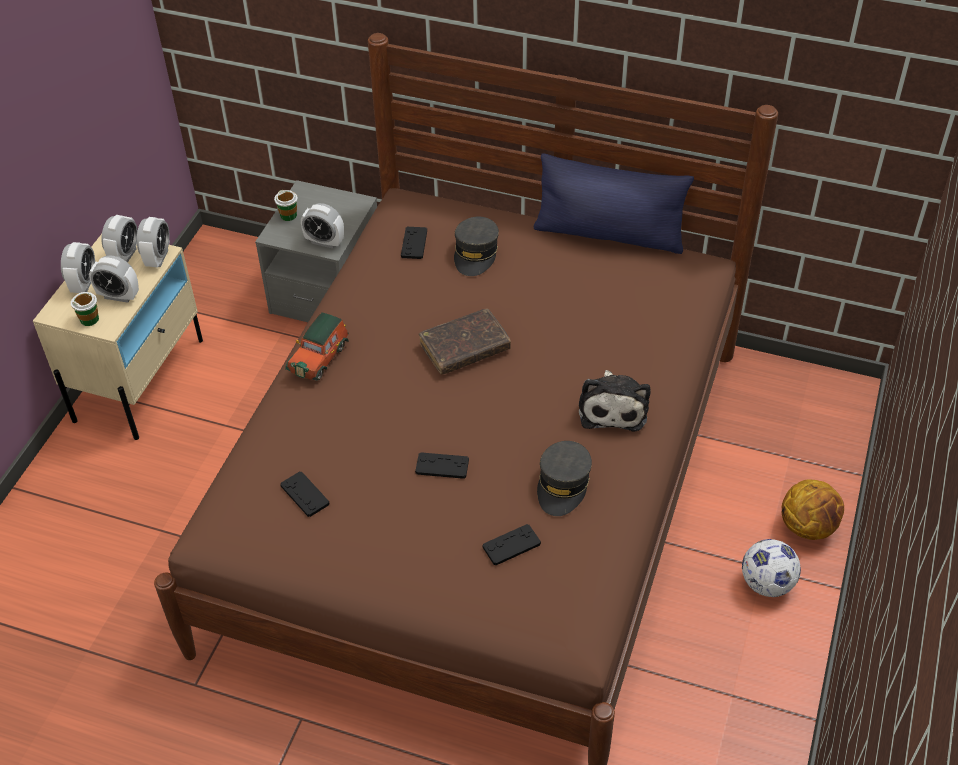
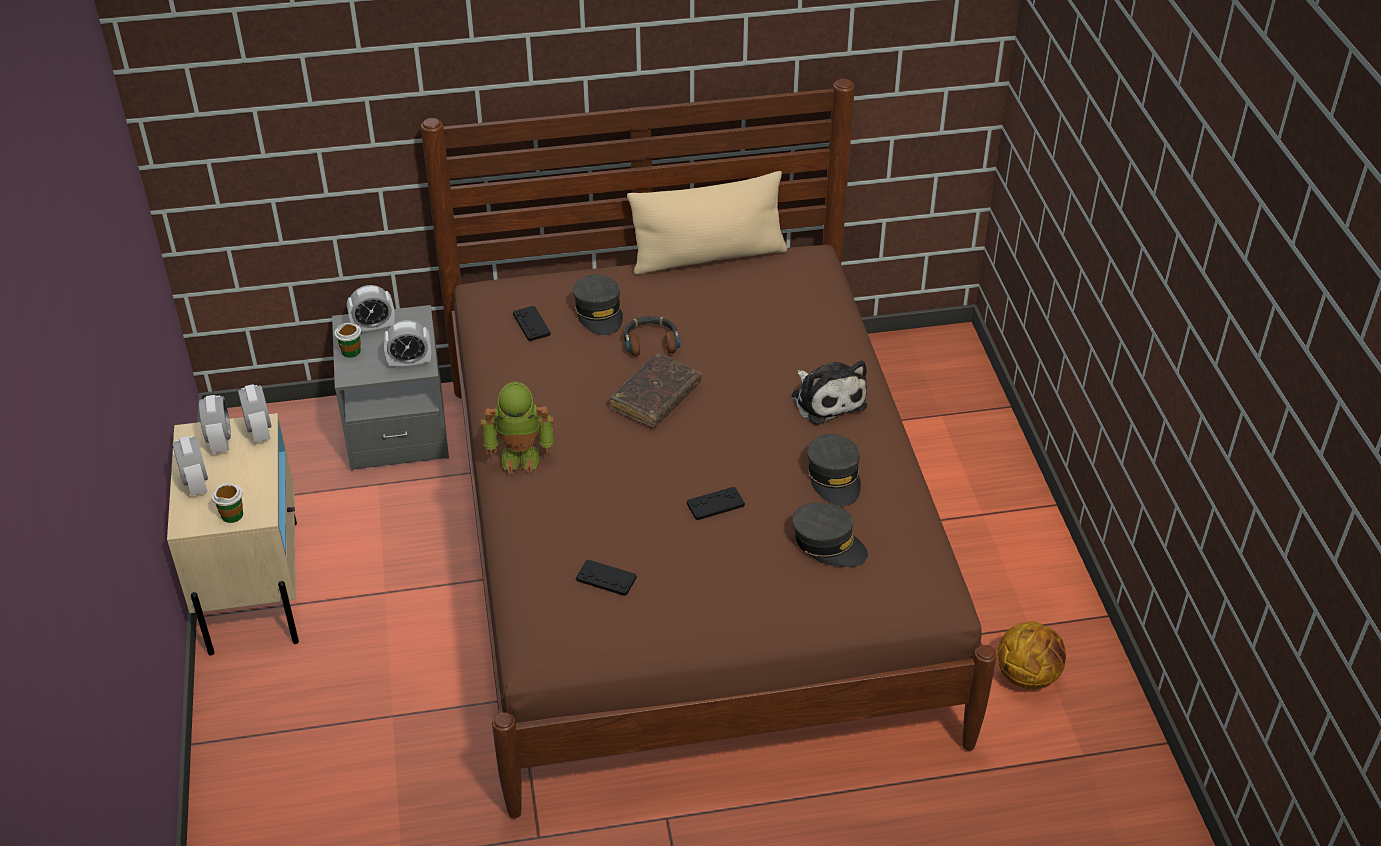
camera: 30 degrees left, 5 degrees down
(119, 296) = (246, 482): alarm clock -> alarm clock (373, 328)
(320, 356) = (521, 455): toy car -> toy robot
(499, 295) = (651, 341): none -> headphones
(511, 545) = (828, 544): black game controller -> grey cap
(609, 234) = (708, 256): blue pillow -> beige pillow
(766, 583) = (994, 525): football -> none
(808, 527) = (996, 465): basketball -> basketball (1028, 675)

